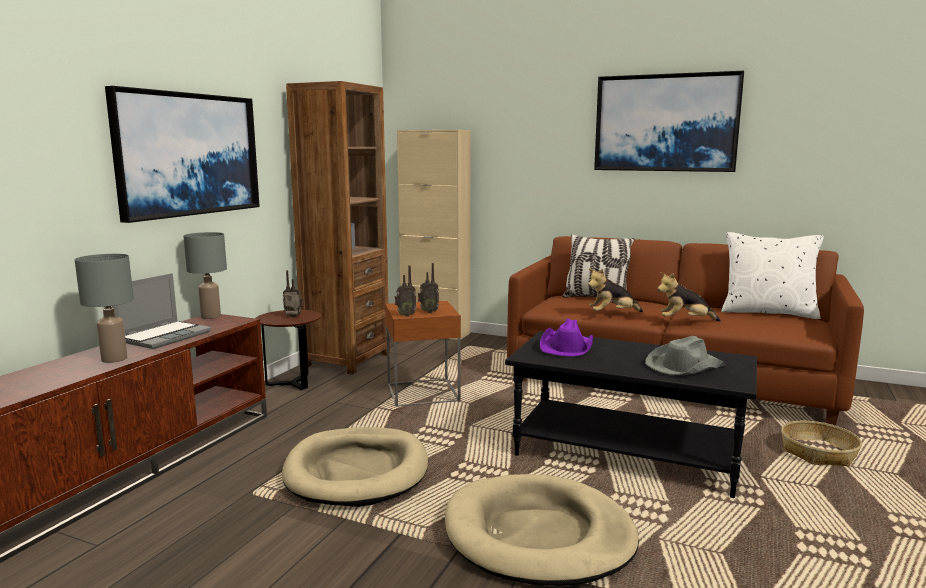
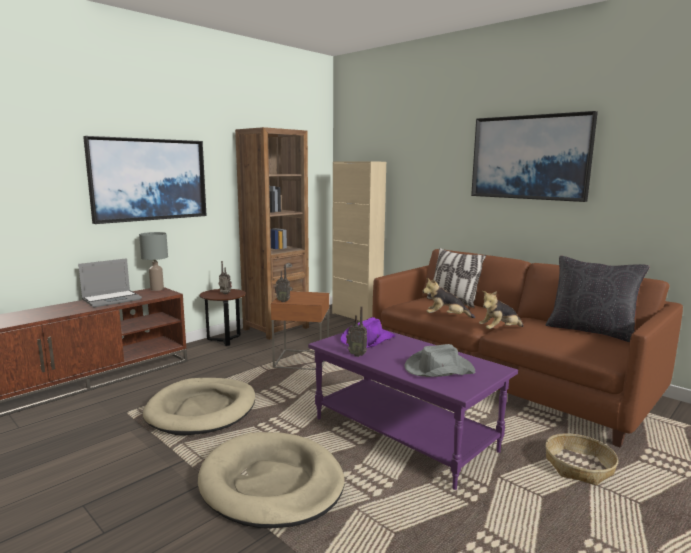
camera: 20 degrees right, 0 degrees up
(115, 359) = (65, 311): grey table lamp -> none
(428, 312) = (302, 300): radio -> radio (357, 355)
(627, 454) = (405, 434): black coffee table -> purple coffee table
(685, 321) = (499, 330): plush toy -> plush toy turned 45 degrees counterclockwise
(767, 312) = (591, 331): white pillow -> black pillow

